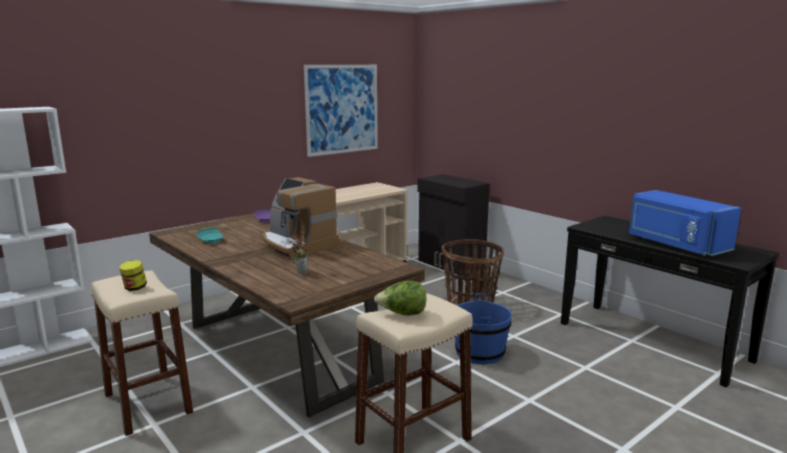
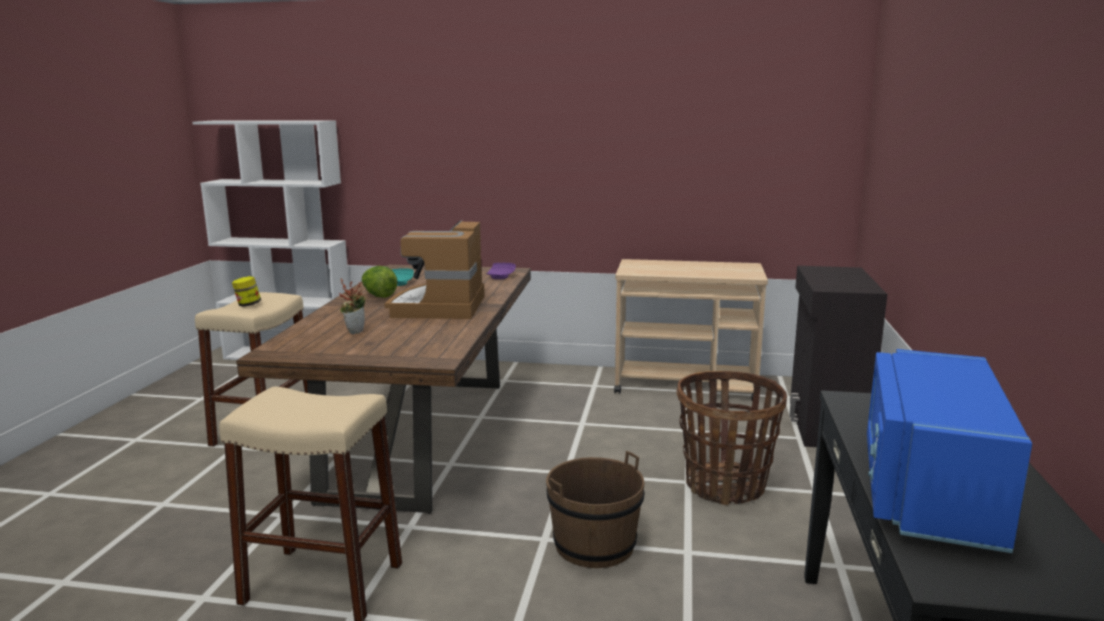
camera: 50 degrees right, 0 degrees up
(342, 109) = (705, 143): picture -> none
(402, 314) = (293, 402): lettuce -> lettuce (379, 296)
(480, 353) = (594, 545): blue bucket -> brown bucket

